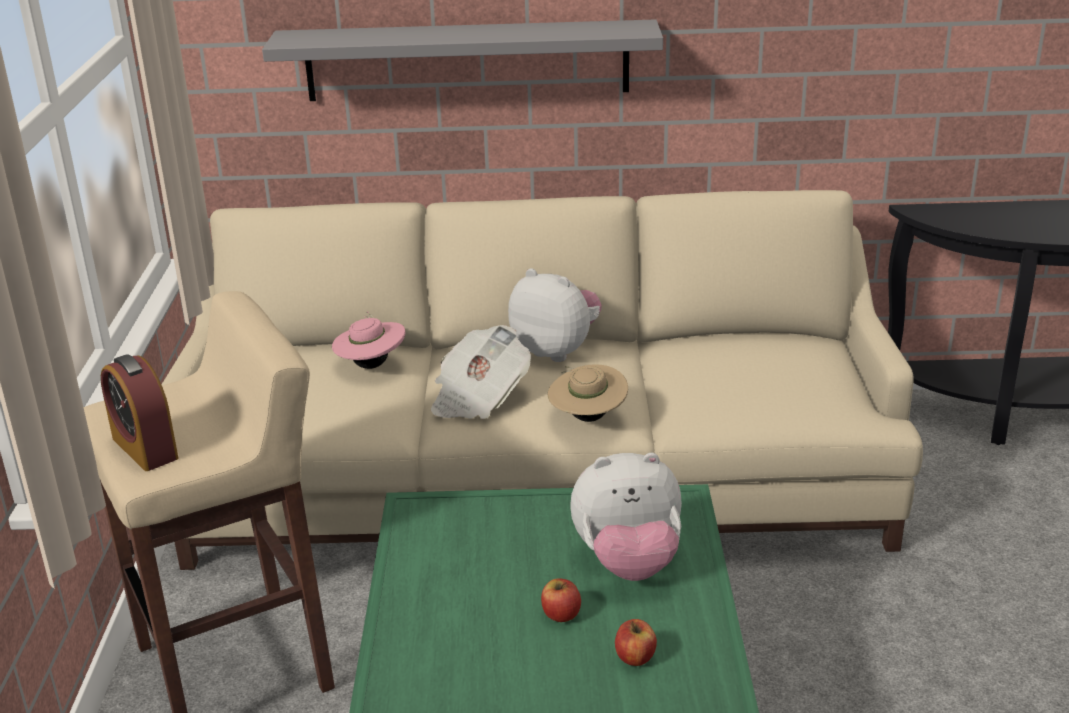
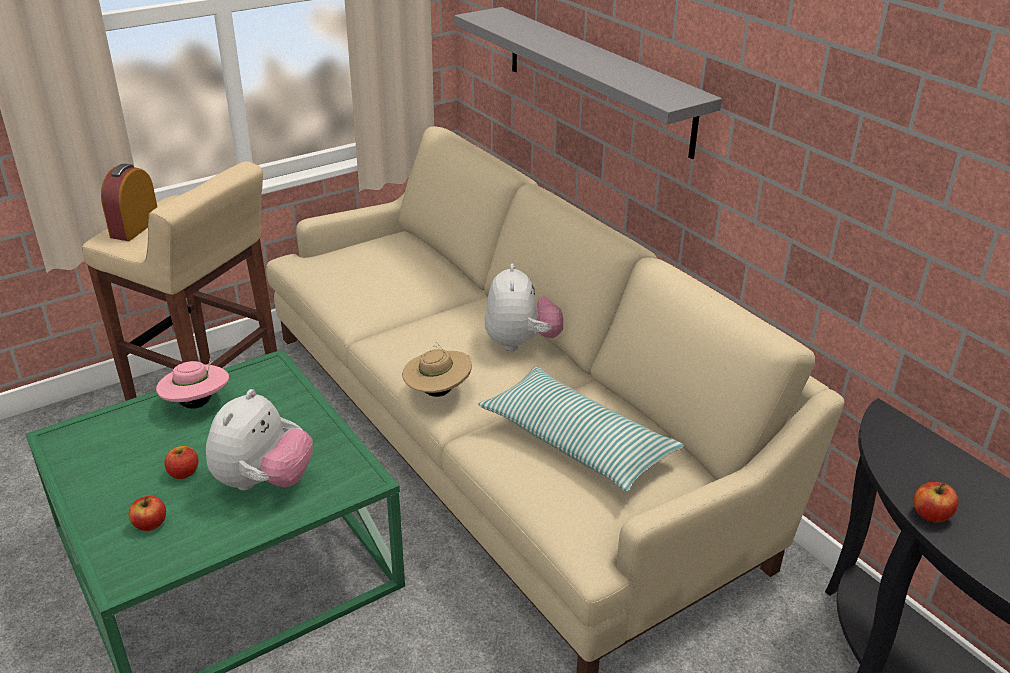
camera: 55 degrees right, 5 degrees up
(371, 365) = (425, 278): pink hat -> pink hat (197, 404)
(478, 398) = (424, 336): newspaper -> none
(628, 563) = (263, 481): plush toy -> plush toy turned 120 degrees counterclockwise
(737, 373) = (577, 442): none -> pillow
(1032, 234) = (931, 515): none -> apple

